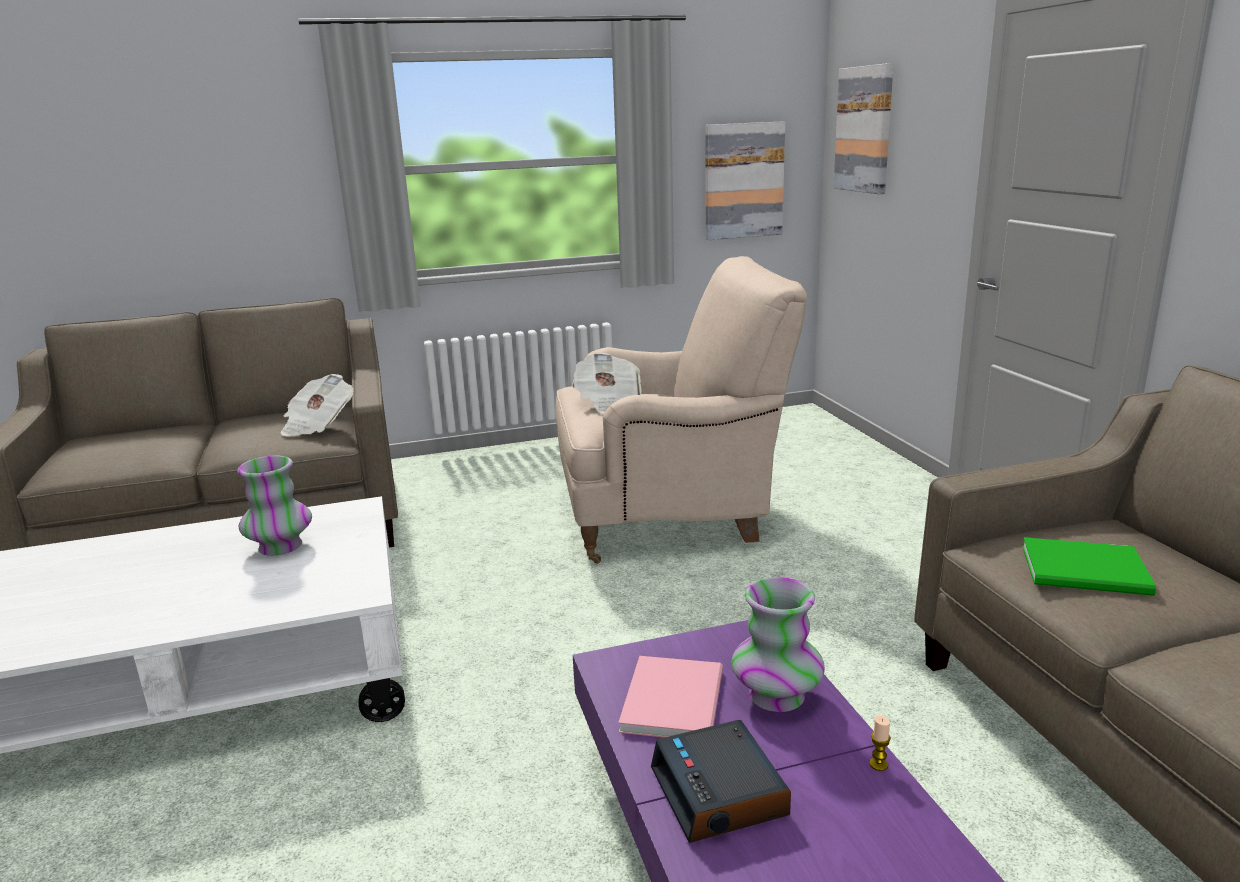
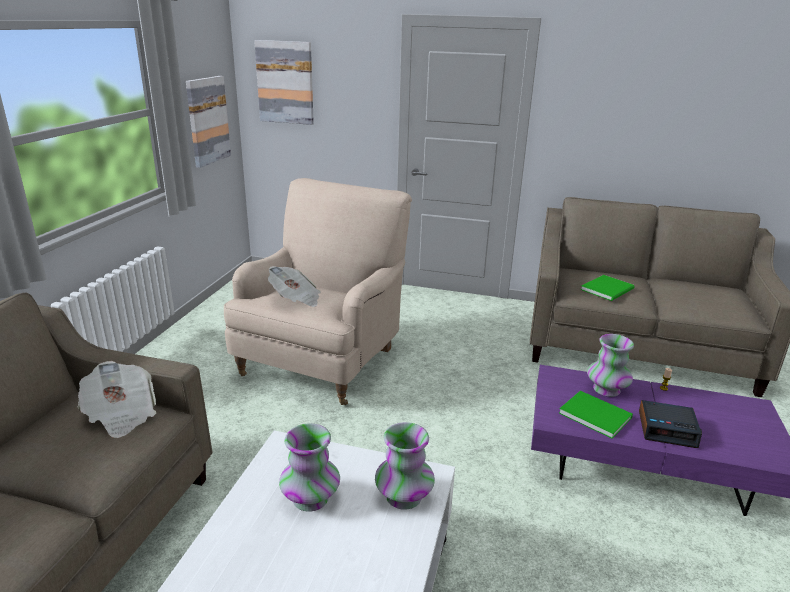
camera: 60 degrees left, 5 degrees up
(311, 590) = (404, 497): none -> vase
(676, 699) = (594, 414): pink book -> green book

